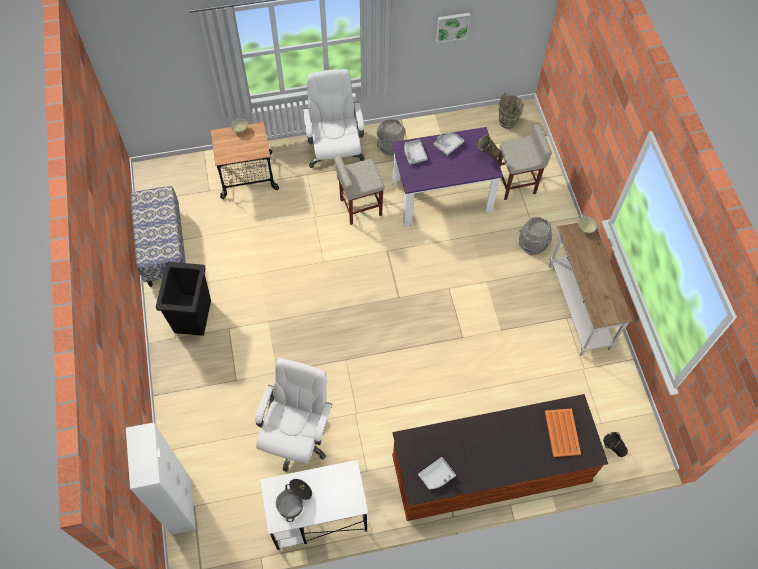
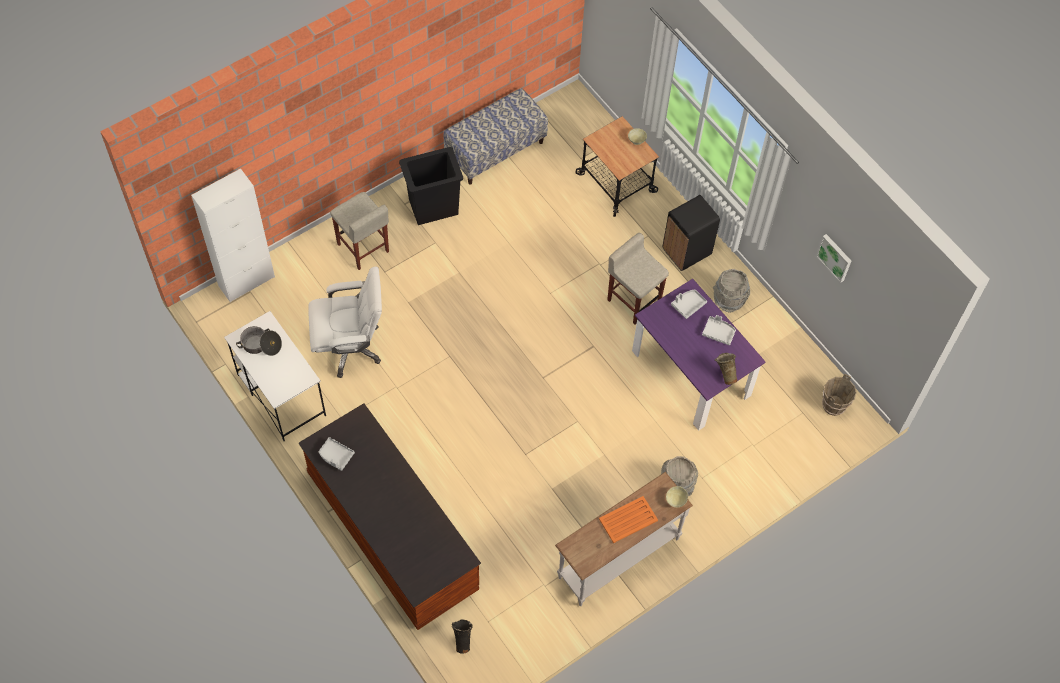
camera: 65 degrees right, 0 degrees up
(335, 155) = (687, 252): white office chair -> black trash can
(516, 184) = (749, 443): beige stool -> beige stool (363, 248)
(562, 432) = (428, 554): orange tray -> orange tray (628, 519)

